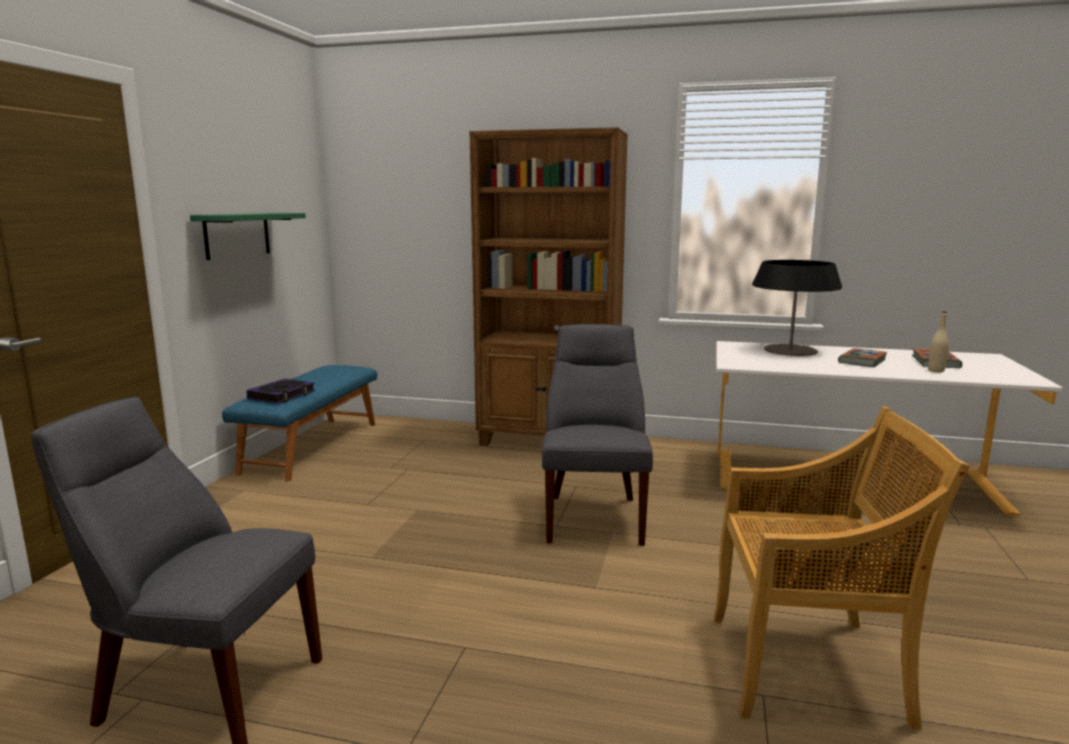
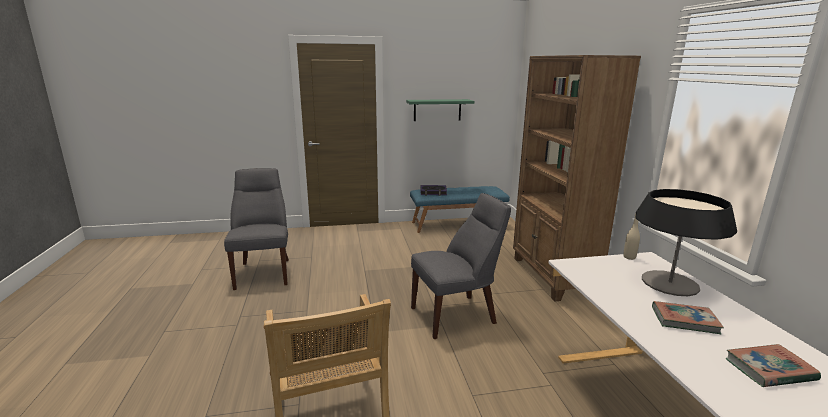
camera: 65 degrees right, 5 degrees up
(936, 370) = (714, 367): beige bottle -> beige bottle (629, 257)

